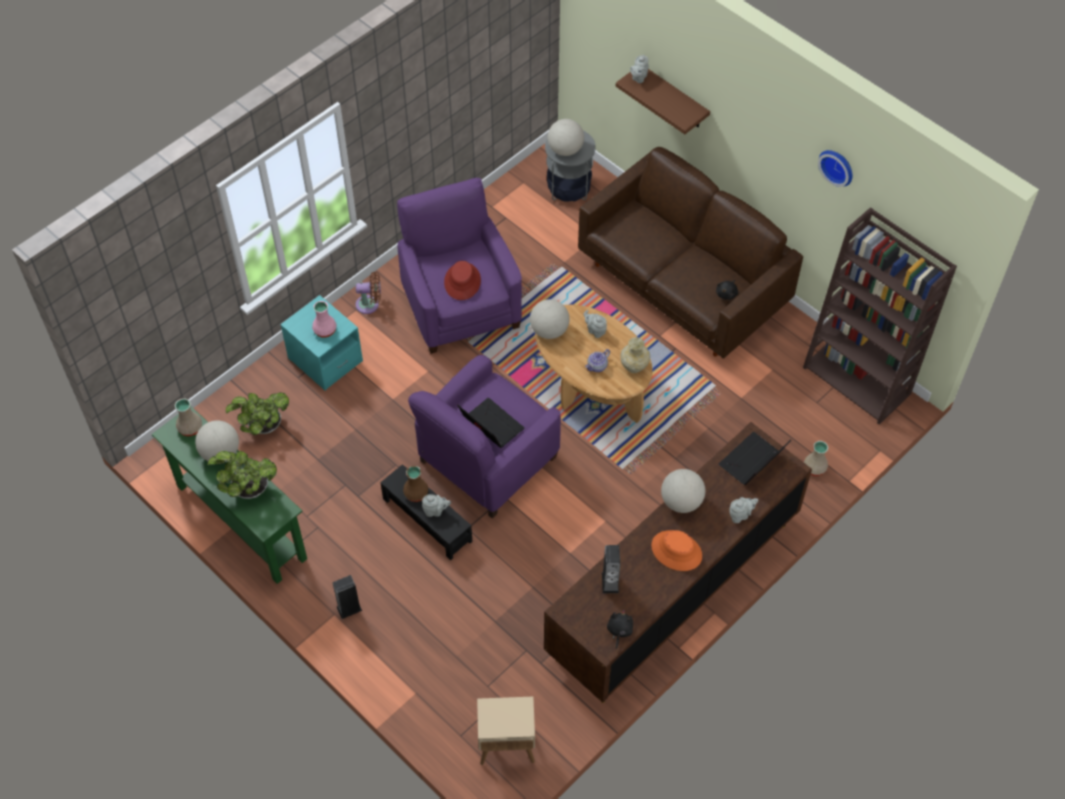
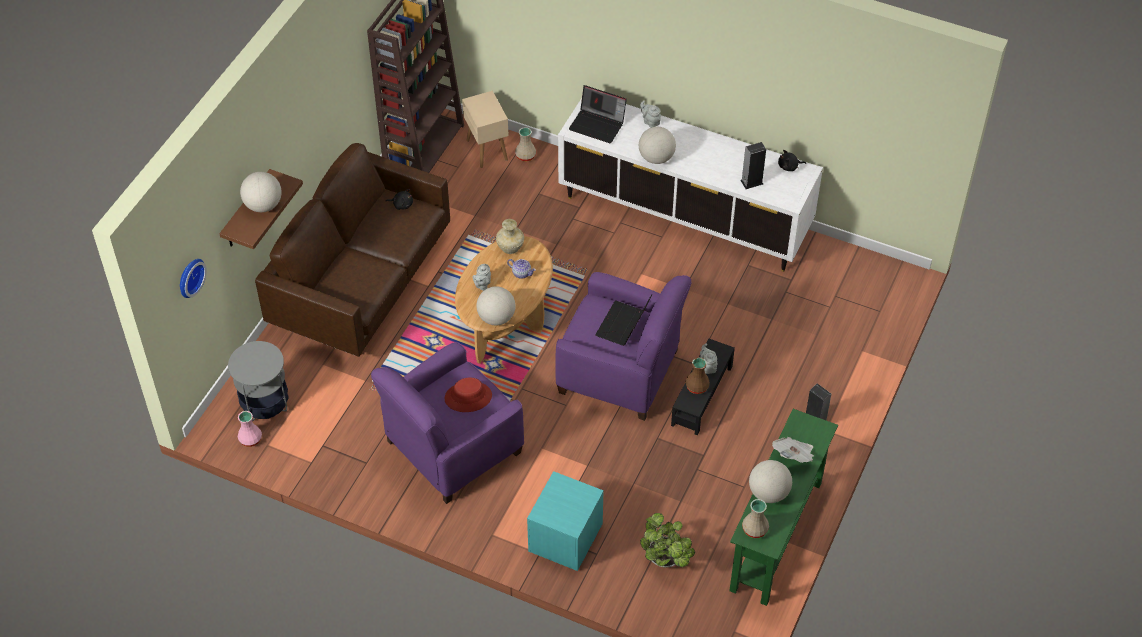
camera: 110 degrees left, 5 degrees down
(248, 489) = (794, 456): potted plant -> newspaper
(324, 330) = (569, 497): pink vase -> pink vase (250, 439)
(370, 304) = (481, 525): brown fan -> none
(507, 746) = (870, 280): beige side table -> beige side table (486, 150)
(565, 149) = (262, 364): globe -> globe (263, 205)
(638, 78) = (241, 229): grey teapot -> none
(673, 591) = (684, 216): brown cabinet -> white cabinet
(676, 551) = (702, 150): orange hat -> none
(837, 166) = (341, 43): wall clock -> wall clock (189, 277)

